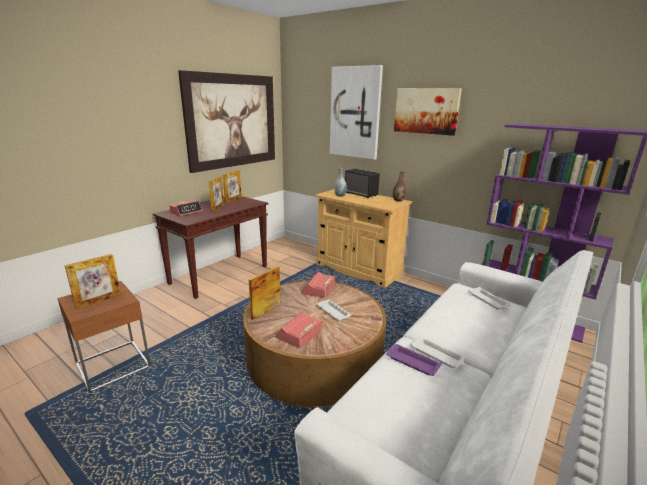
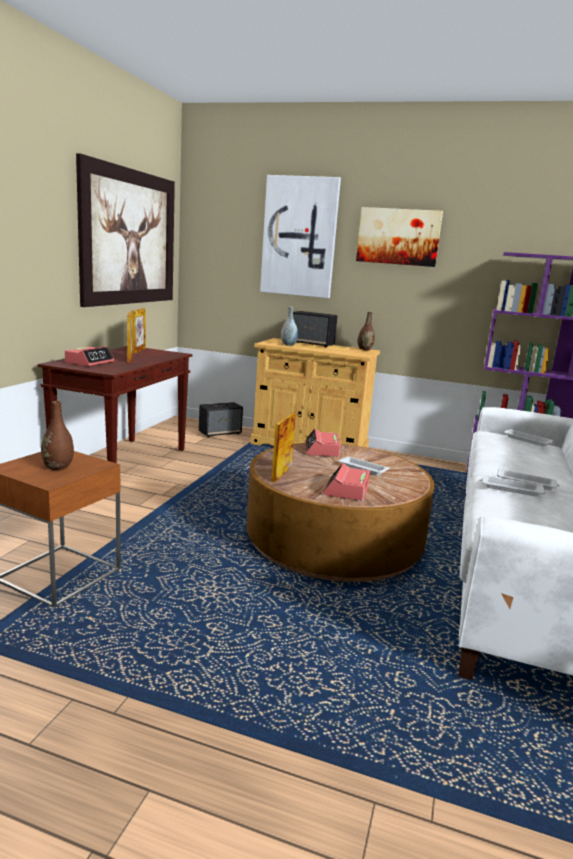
camera: 20 degrees left, 5 degrees down
(99, 301) = (58, 467): picture frame -> brown vase
(302, 253) = (220, 433): none -> speaker
(411, 362) = (510, 489): purple tray -> white tray

